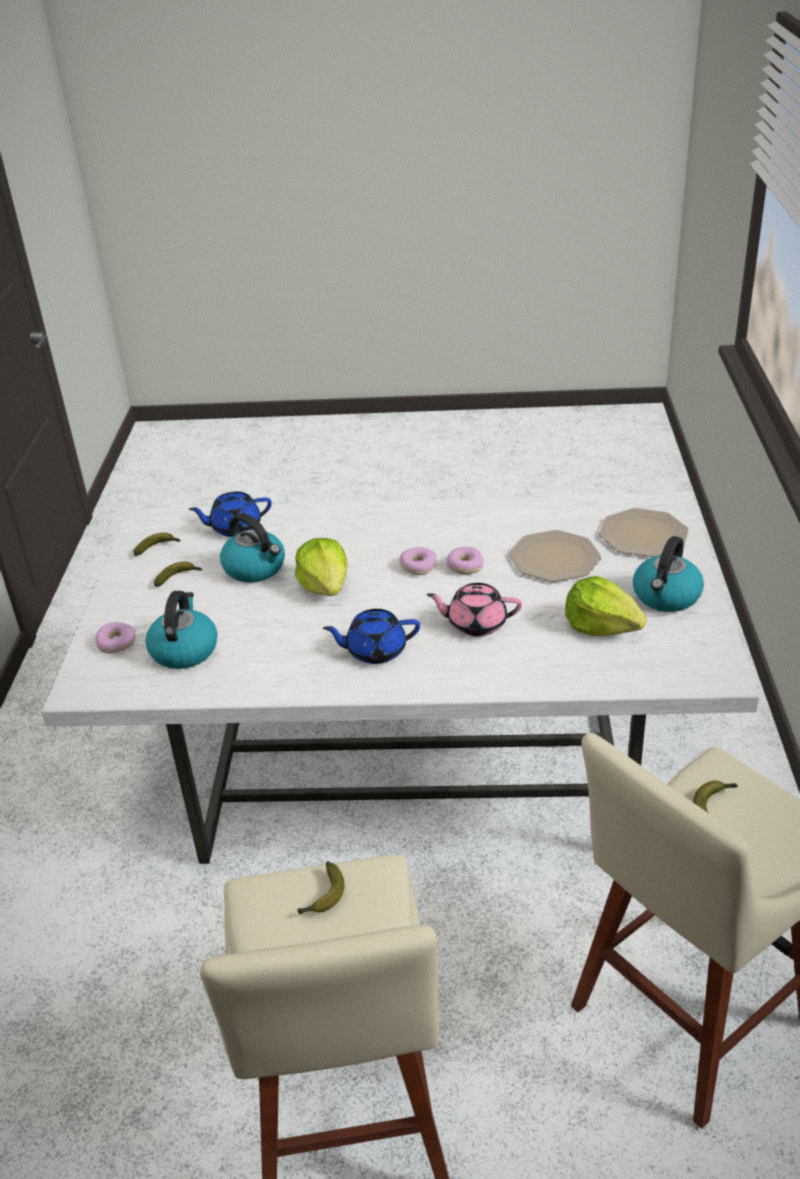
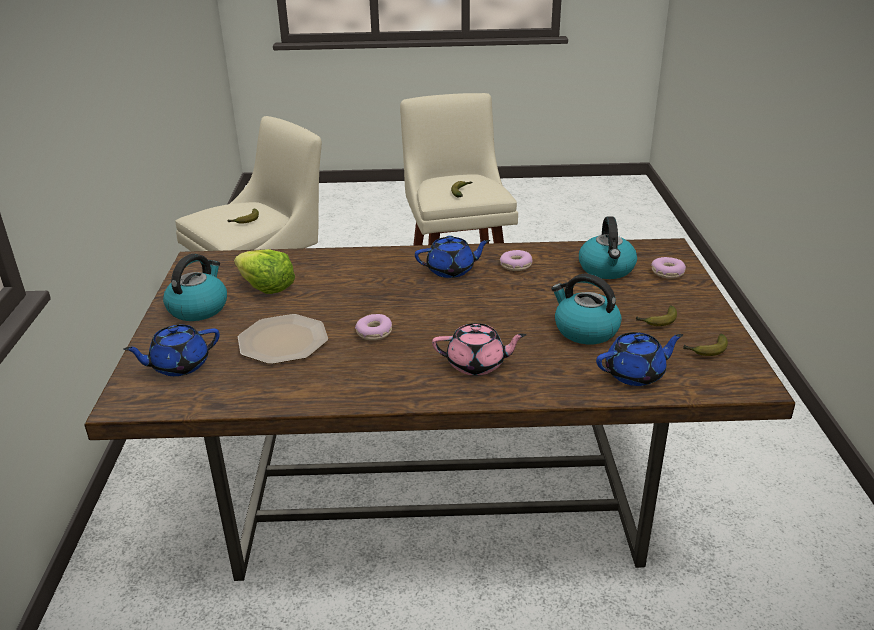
camera: 175 degrees right, 5 degrees down
(325, 586) = (507, 315): lettuce -> none
(410, 770) = (441, 491): white dining table -> brown dining table
(418, 566) = (420, 333): donut -> donut (516, 265)
(475, 624) = (369, 288): pink teapot -> pink teapot (477, 364)
(643, 534) = (179, 365): plate -> blue teapot

